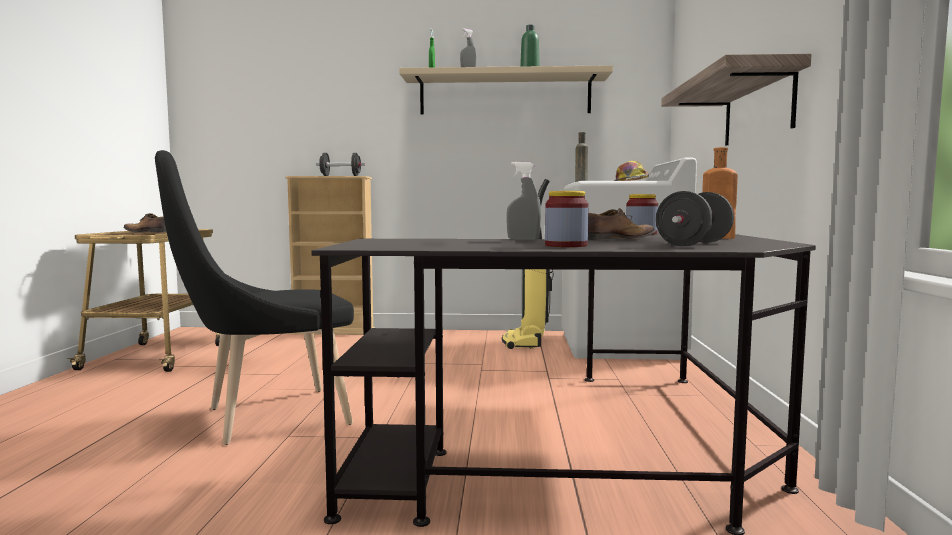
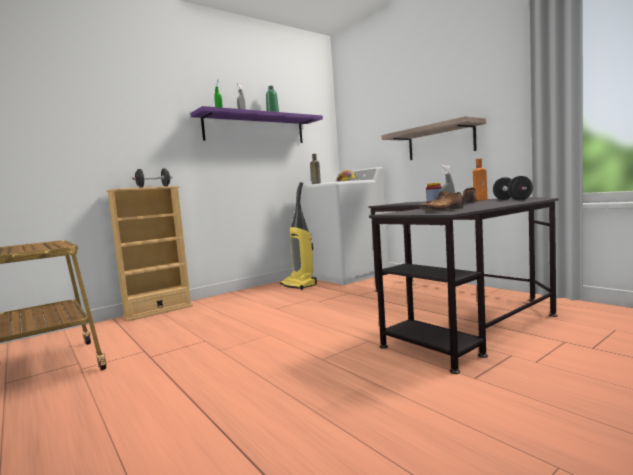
camera: 40 degrees left, 0 degrees up
(146, 232) = (45, 246): shoe -> shoe (443, 210)
(266, 418) = (280, 358): black chair -> none
(505, 95) = (255, 129): beige shelf -> purple shelf
(566, 245) = (493, 204): jar -> none

